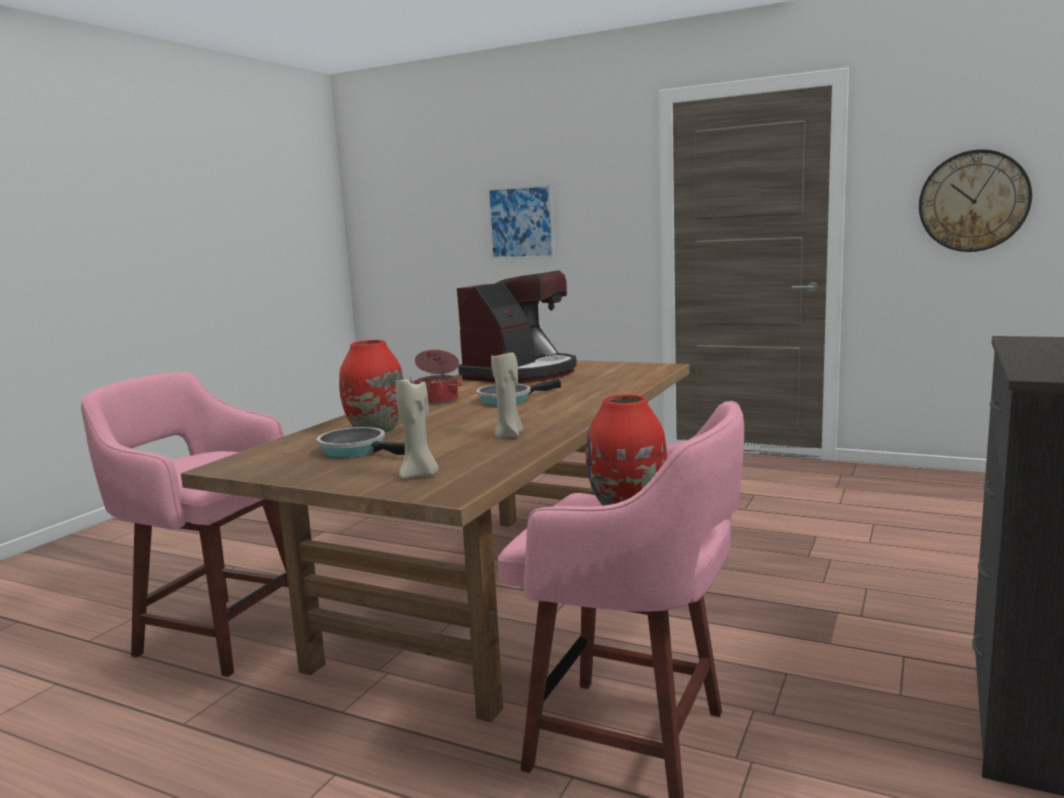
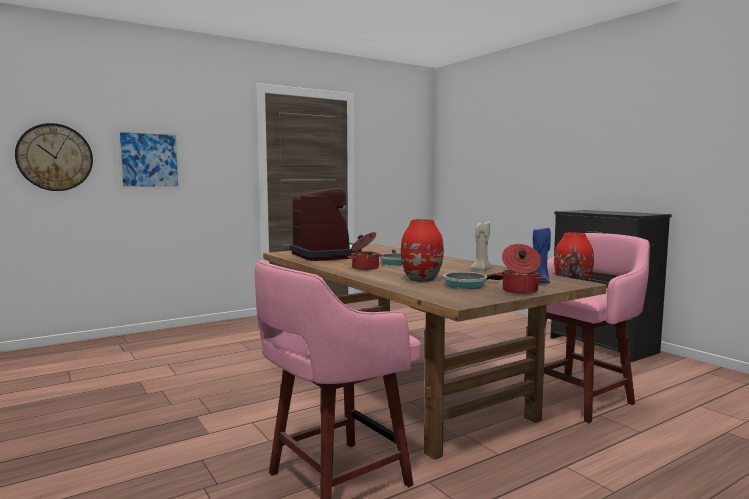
camera: 60 degrees left, 5 degrees down
(330, 476) = (519, 291): none -> cooking pot
(419, 475) = (540, 282): beige candle -> blue candle
(973, 201) = (403, 166): wall clock -> wall clock (55, 157)

